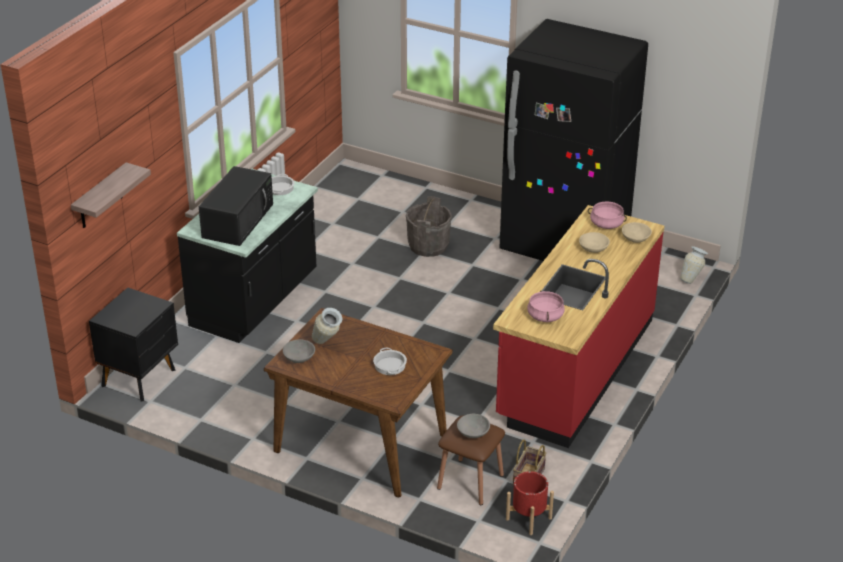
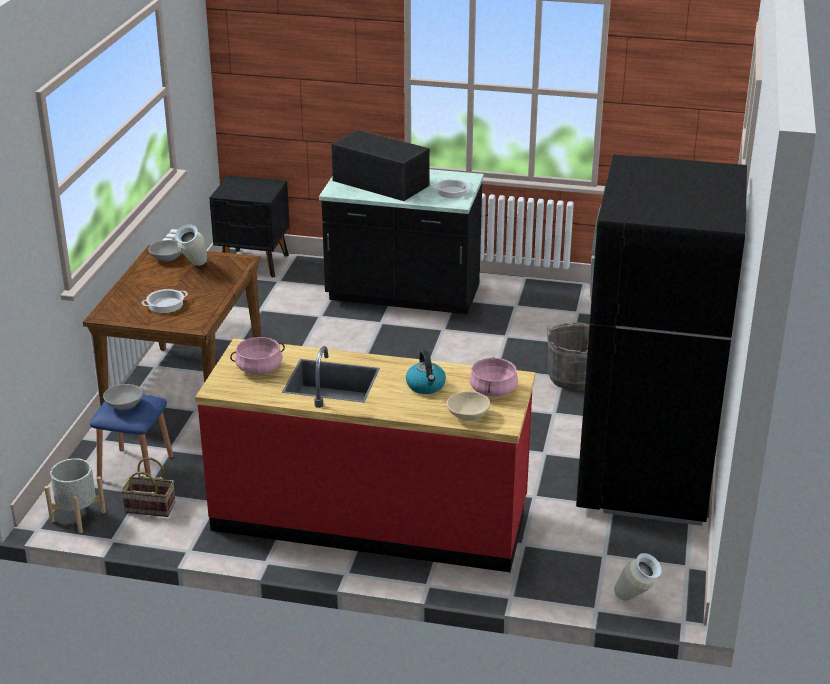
camera: 75 degrees right, 5 degrees down
(100, 197) = (266, 69): shelf -> none
(238, 220) = (379, 183): black microwave -> black microwave turned 150 degrees counterclockwise
(470, 481) = (135, 468): brown stool -> blue stool
(529, 518) = (78, 517): red planter -> grey planter
(593, 249) = (426, 386): beige bowl -> kettle

